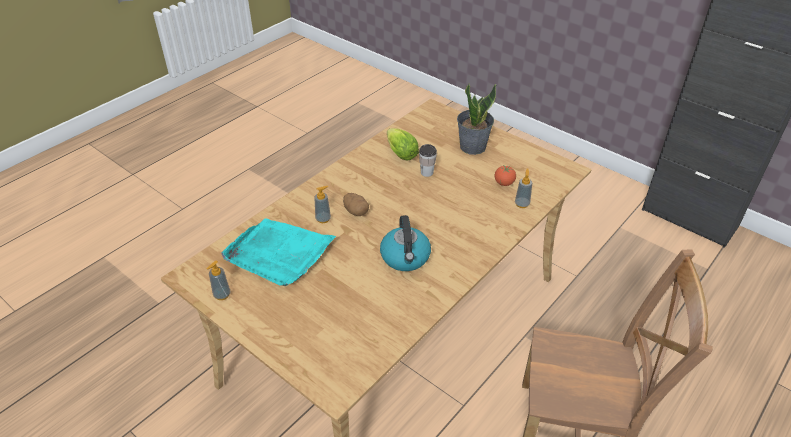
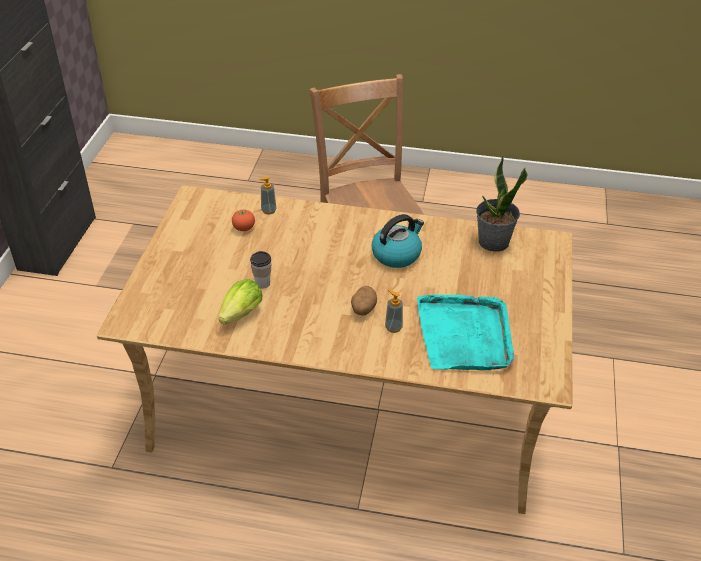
camera: 120 degrees left, 0 degrees up
(222, 295) = (544, 346): soap dispenser -> none
(472, 146) = (191, 266): potted plant -> potted plant (493, 242)

